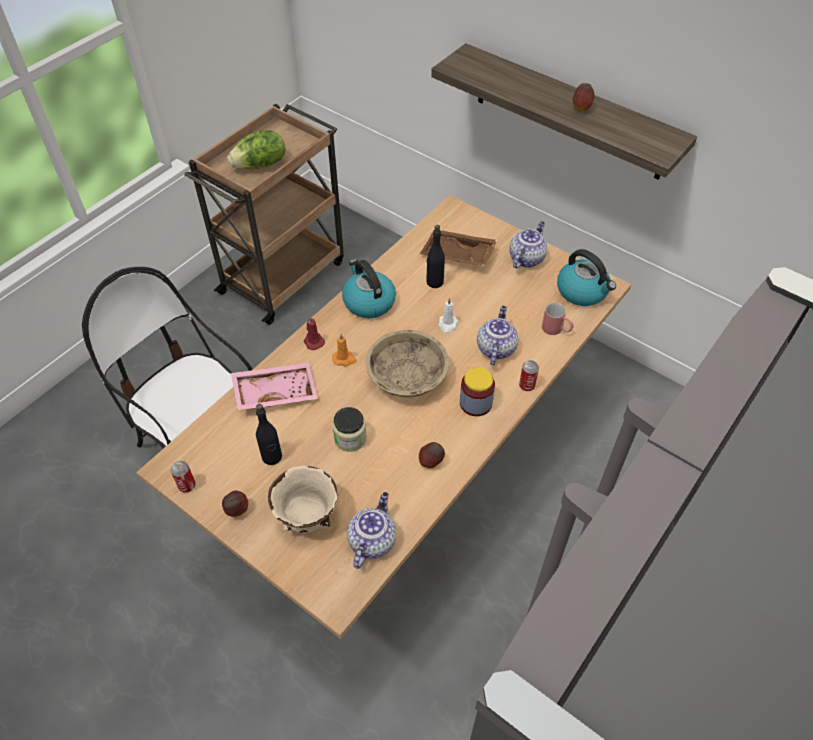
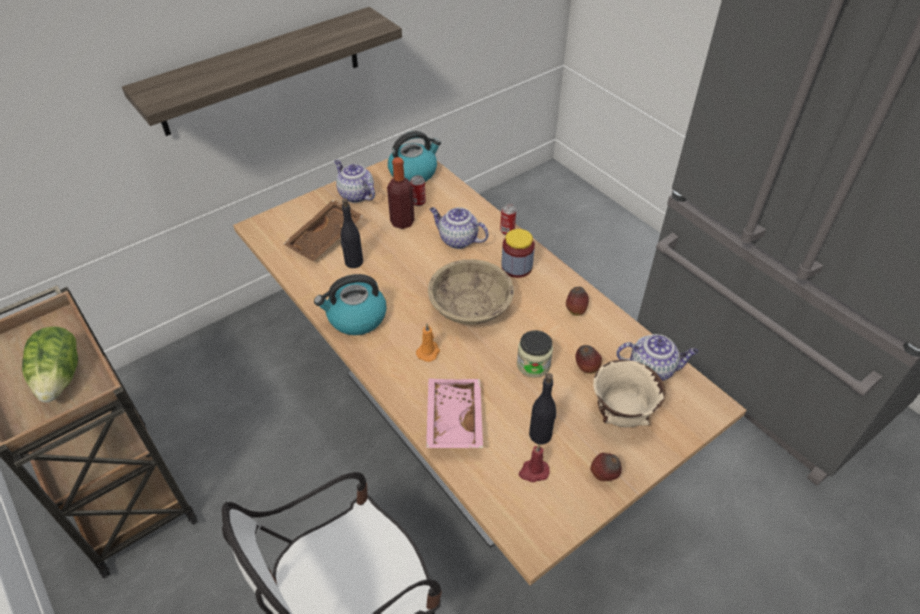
camera: 75 degrees left, 5 degrees down
(187, 485) = (562, 523): can -> can (418, 202)
(313, 341) = (392, 374): red candle -> red candle (533, 471)
(372, 540) = (652, 368): teapot -> teapot turned 150 degrees clockwise
(447, 325) = (415, 265): white candle -> none
(503, 301) = (402, 222): none -> bottle
(556, 330) = (451, 198): red mug -> none
(581, 109) = (292, 47): apple -> apple (586, 368)

